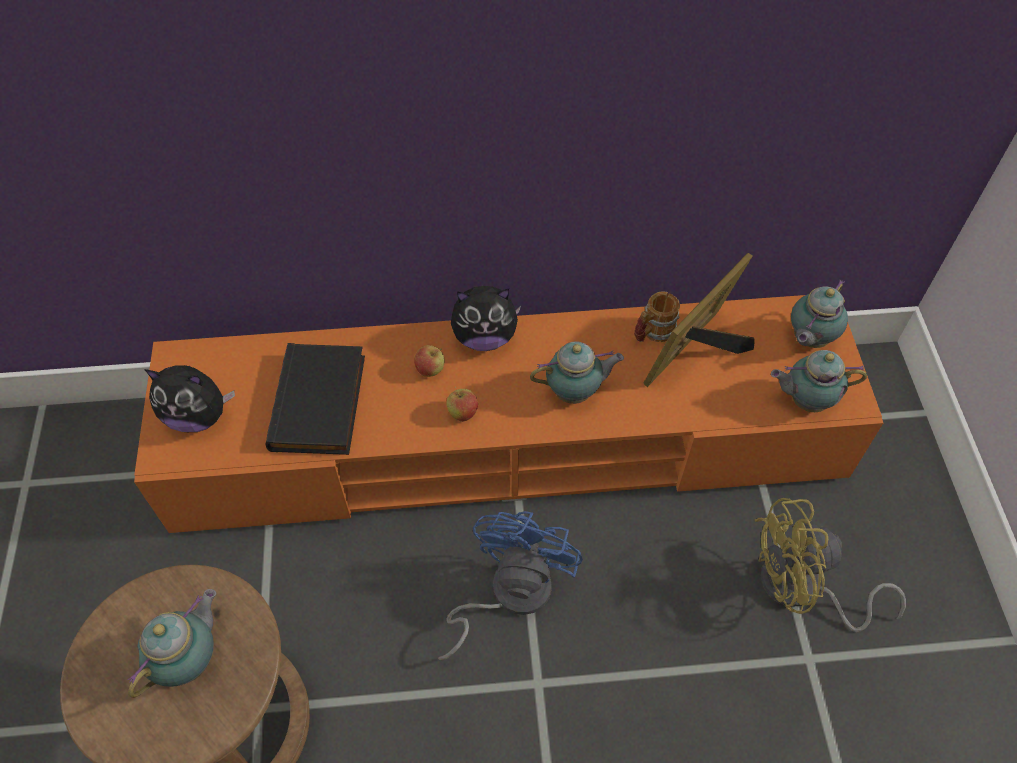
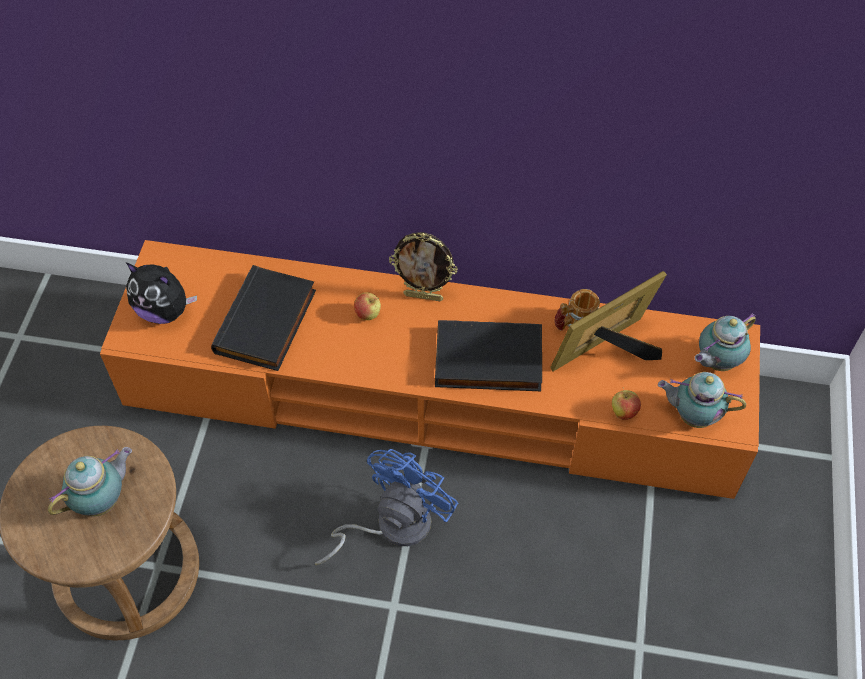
camera: 15 degrees right, 0 degrees up
(462, 413) = (384, 358): apple -> apple (623, 412)
(484, 337) = (424, 296): plush toy -> picture frame
(575, 392) = (487, 362): teapot -> black book
(801, 589) = (654, 586): yellow fan -> none

